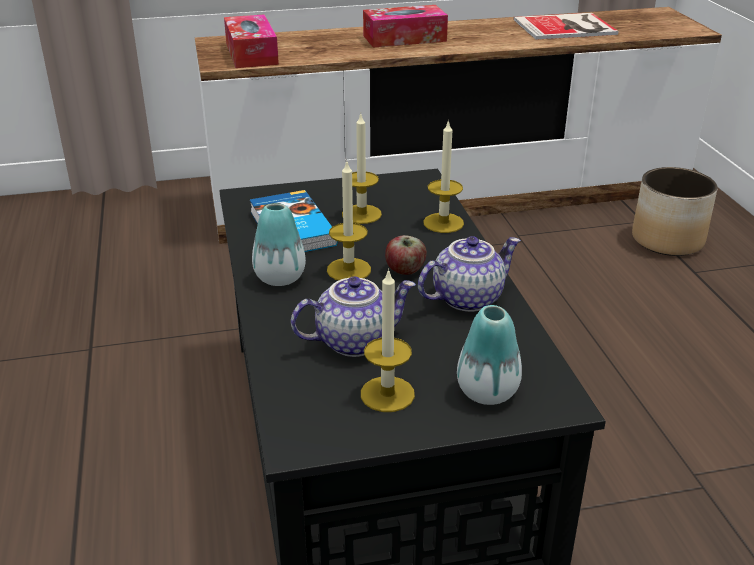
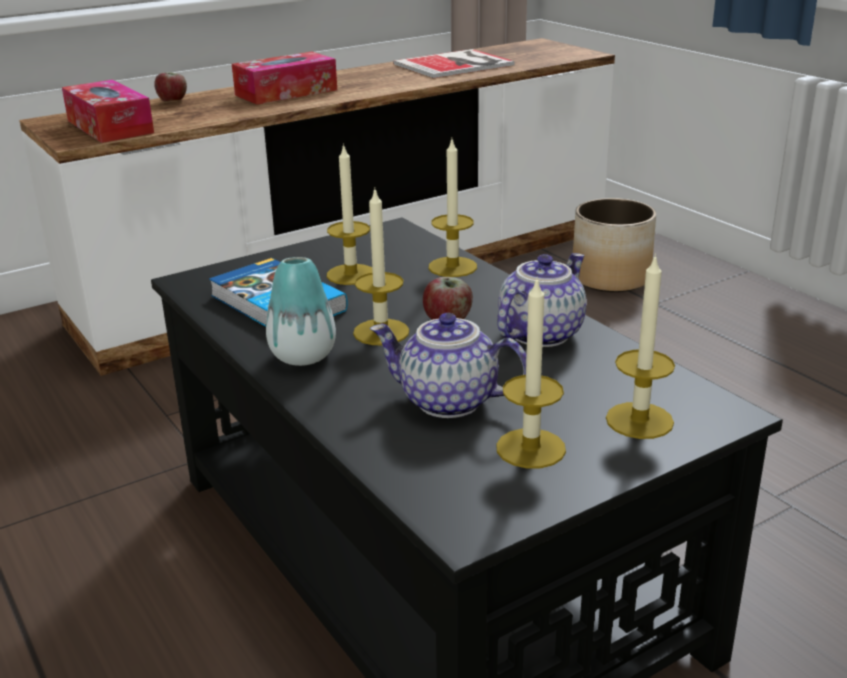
camera: 20 degrees left, 5 degrees down
(313, 34) = (173, 101): none -> apple
(354, 340) = (447, 402): teapot -> teapot turned 120 degrees counterclockwise
(487, 392) = (639, 420): vase -> candle

